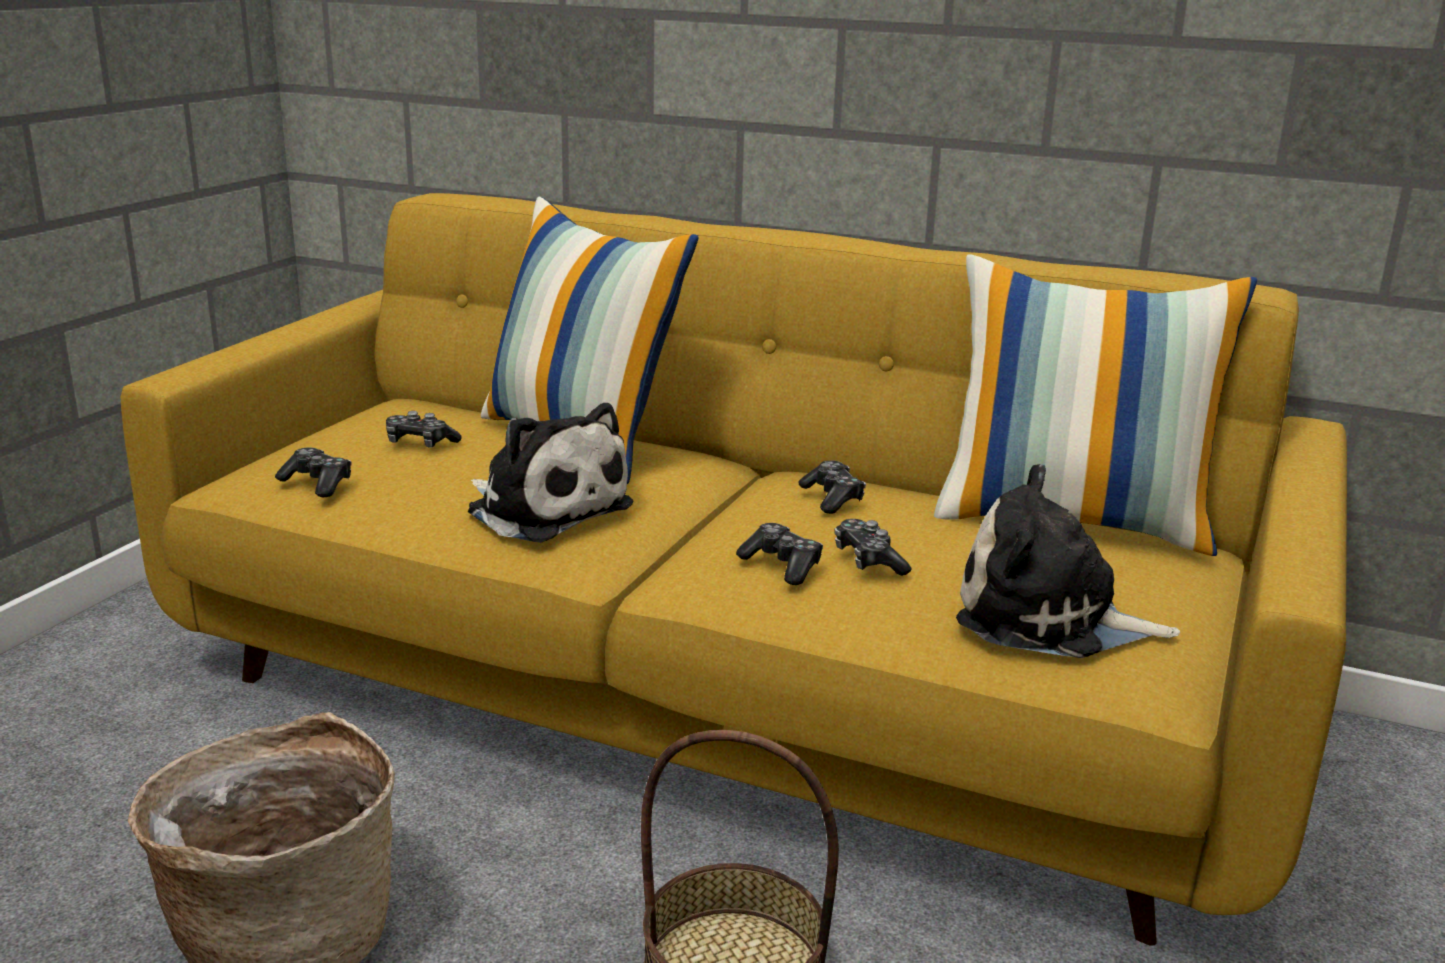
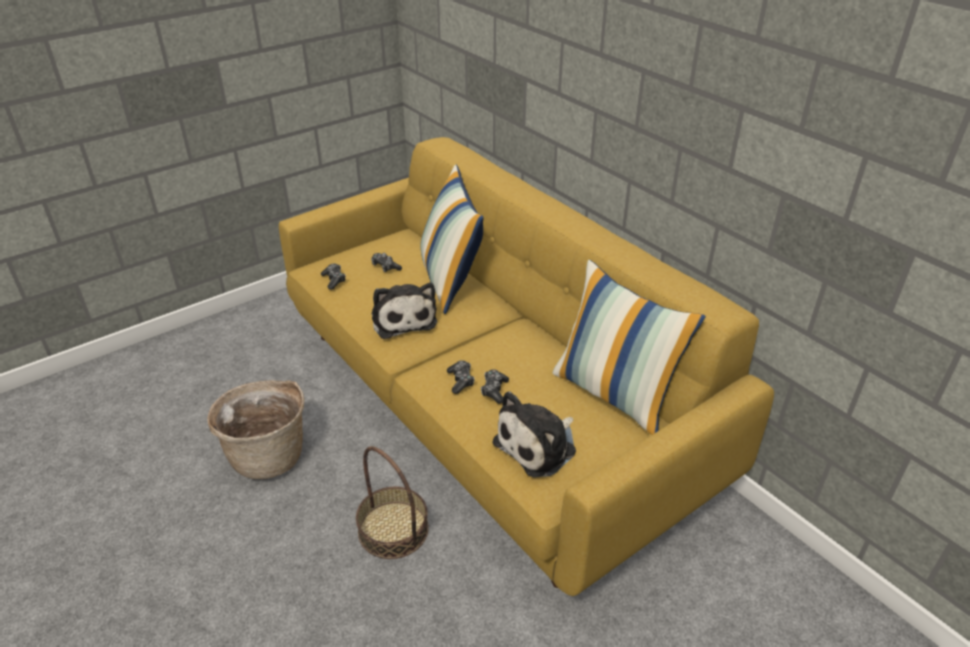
camera: 30 degrees right, 15 degrees up
(832, 498) = (519, 348): game controller -> none
(1048, 618) = (539, 446): plush toy -> plush toy turned 90 degrees counterclockwise

